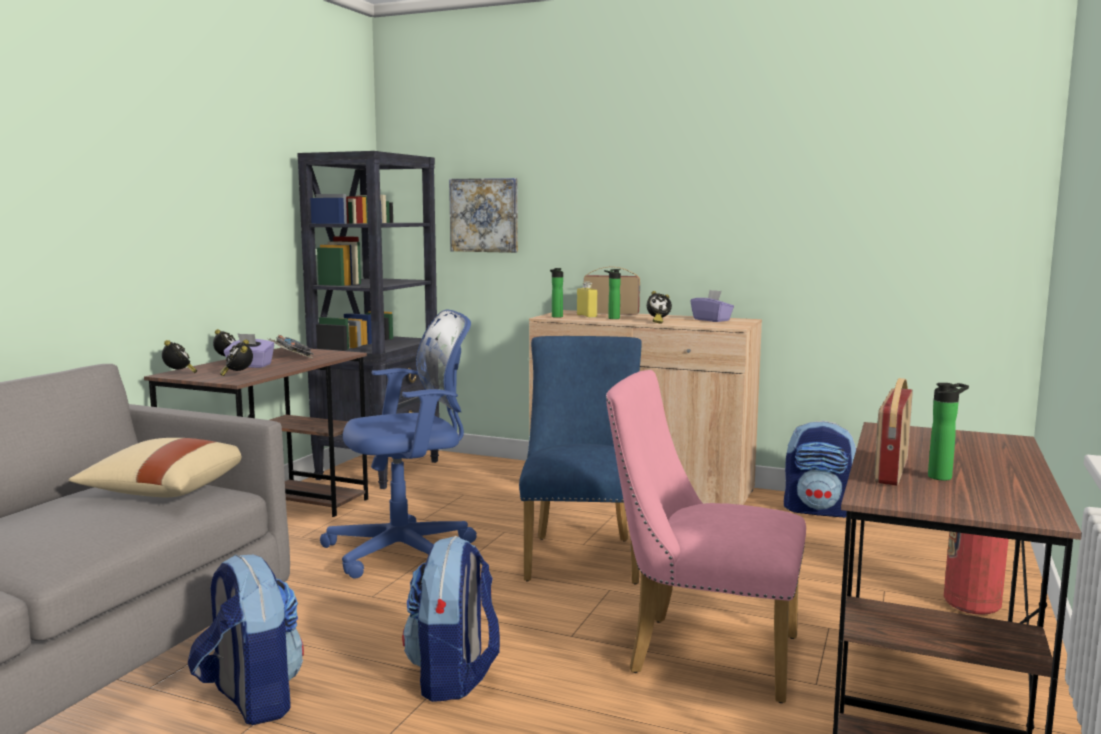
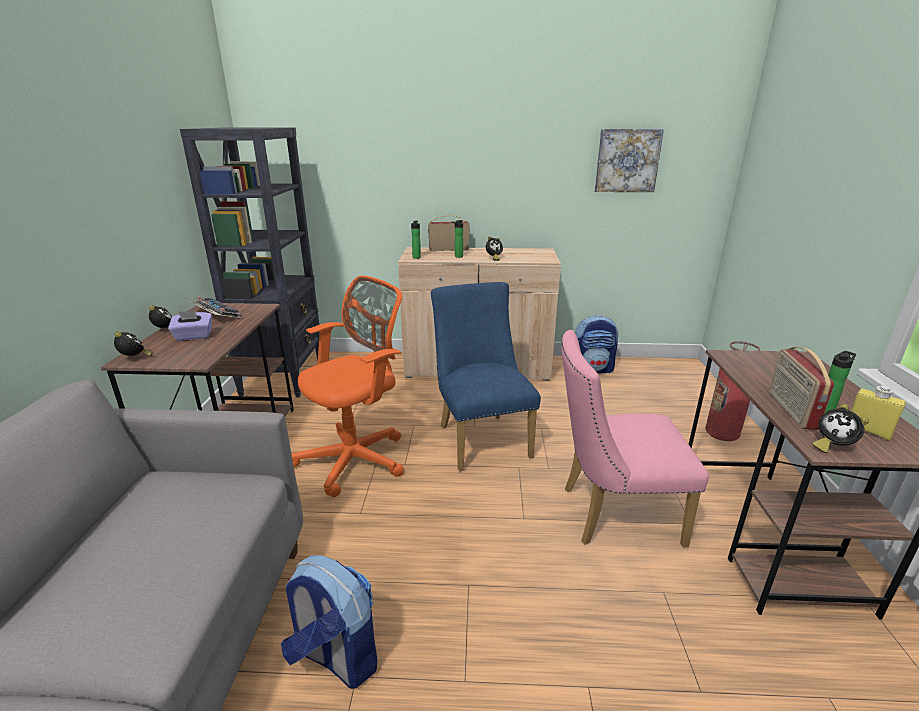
camera: 20 degrees left, 15 degrees up
(164, 490) = (192, 497): beige pillow -> none
(238, 375) = (195, 353): alarm clock -> alarm clock (831, 446)
(407, 551) = (357, 459): blue office chair -> orange office chair
(453, 677) = (472, 583): backpack -> none
(484, 215) = (338, 174): picture -> picture (627, 160)
(586, 316) = (436, 254): yellow bottle -> yellow bottle (868, 430)
(711, 320) = (524, 253): purple tissue box -> none

